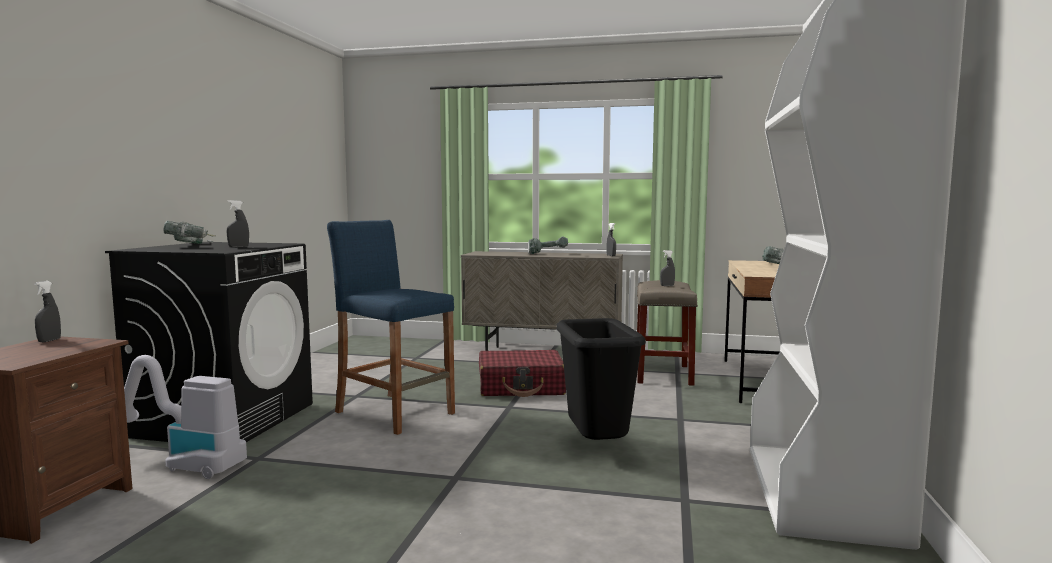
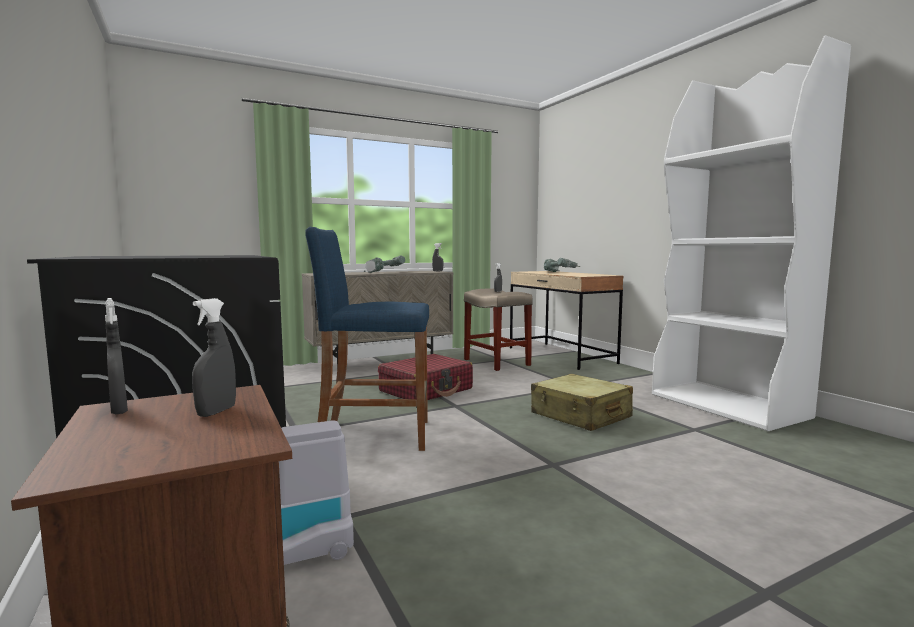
camera: 40 degrees left, 0 degrees up
(192, 245) = (123, 256): power drill -> none
(238, 247) = (218, 255): grey spray bottle -> grey spray bottle (216, 412)
(597, 448) = (580, 416): black trash can -> beige suitcase

